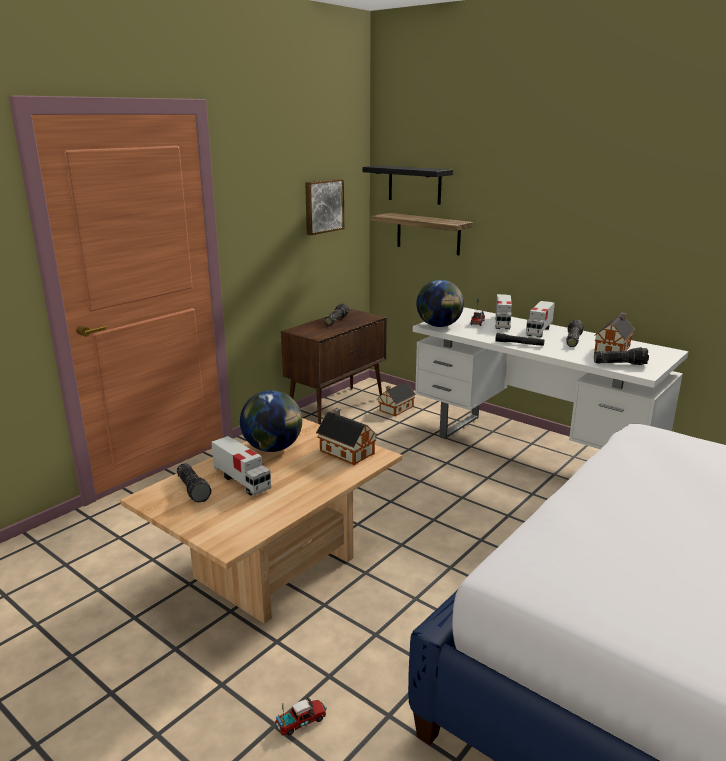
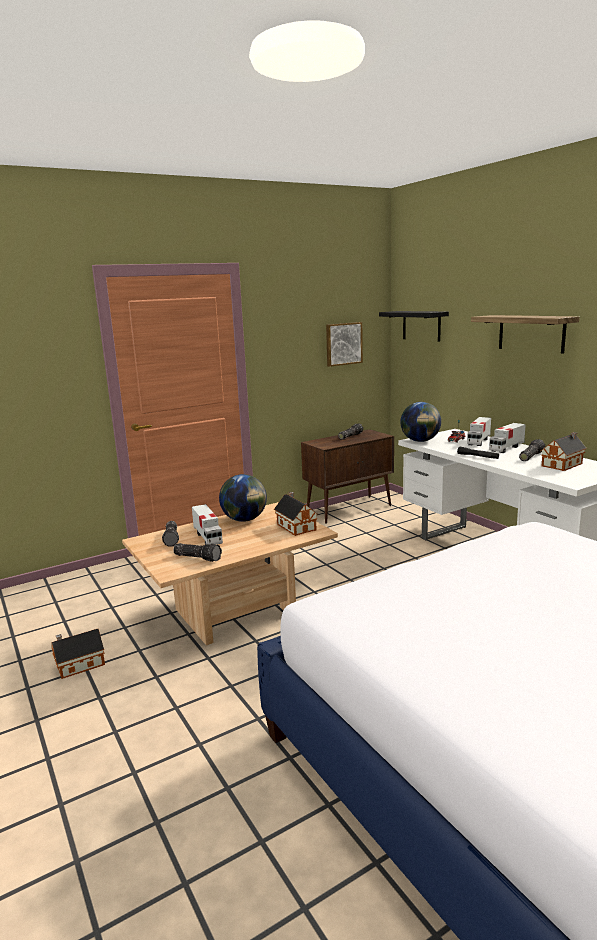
camera: 20 degrees right, 5 degrees down
(301, 721) = (195, 709): toy truck -> none
(395, 409) = (397, 514): toy house -> toy house (78, 665)
(428, 234) = (431, 366): shelf -> shelf (531, 333)
(620, 363) = (557, 475): flashlight -> flashlight (198, 557)

